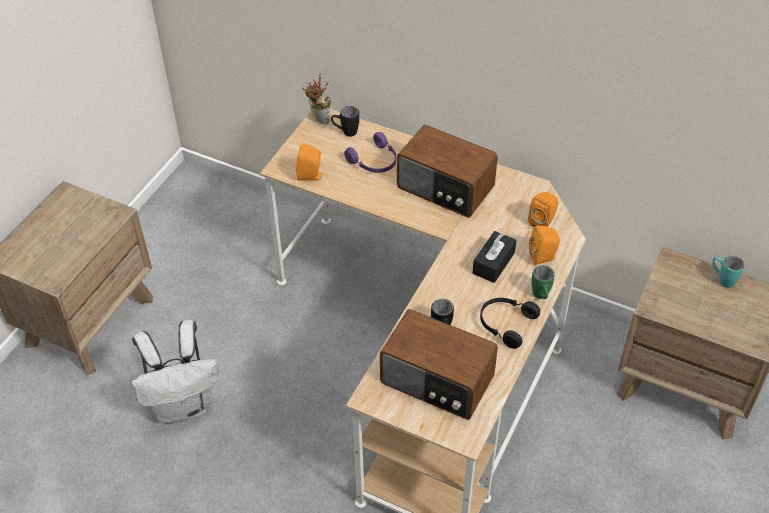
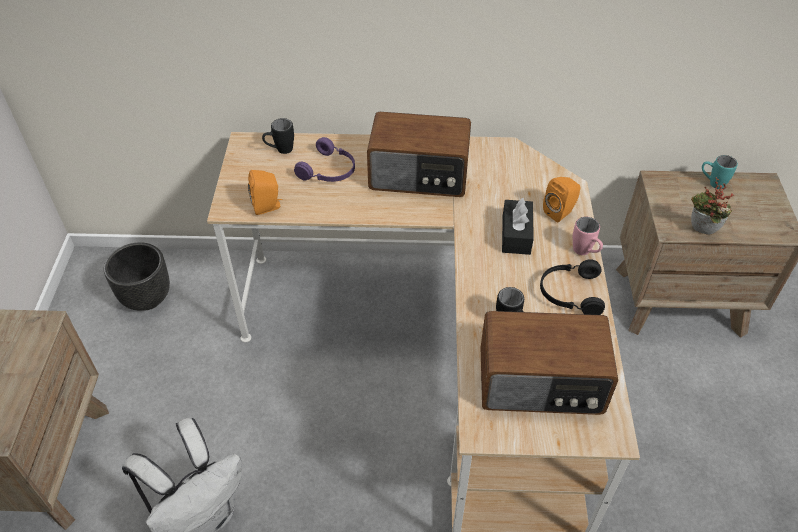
camera: 25 degrees left, 0 degrees up
(219, 222) = (146, 299): none -> black planter
(318, 120) = (243, 147): potted plant -> potted plant (700, 231)
(541, 297) = (585, 253): green mug -> pink mug
(543, 222) = (536, 178): orange speaker -> none

